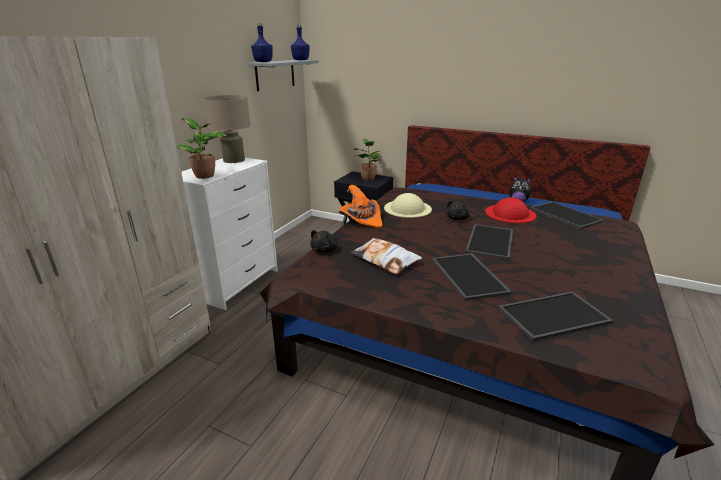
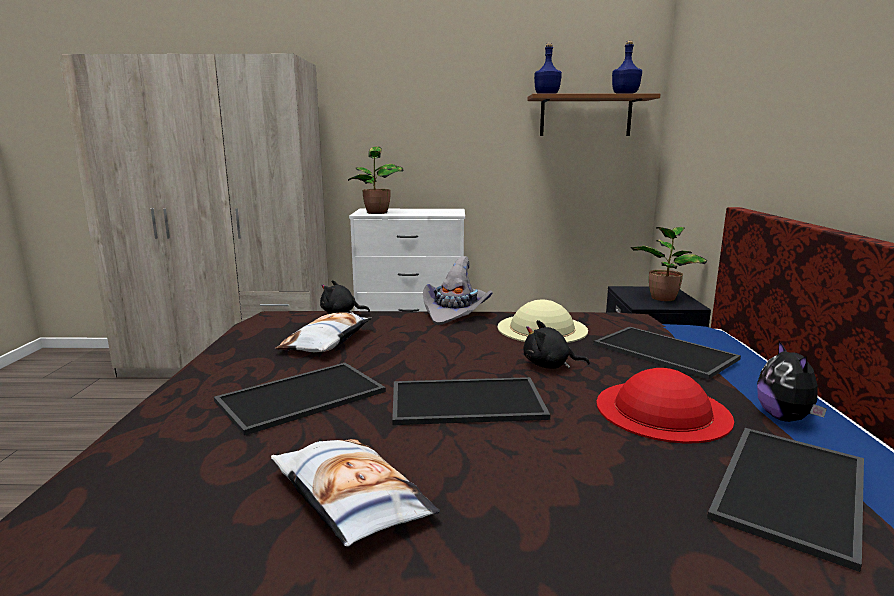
camera: 65 degrees right, 10 degrees down
(234, 160) = (446, 210): beige table lamp -> none
(275, 74) = (585, 116): grey shelf -> brown shelf
(361, 219) = (455, 312): orange hat -> grey hat
(554, 316) = (162, 482): tray -> tray (662, 352)
(568, 276) = (349, 498): none -> pillow

